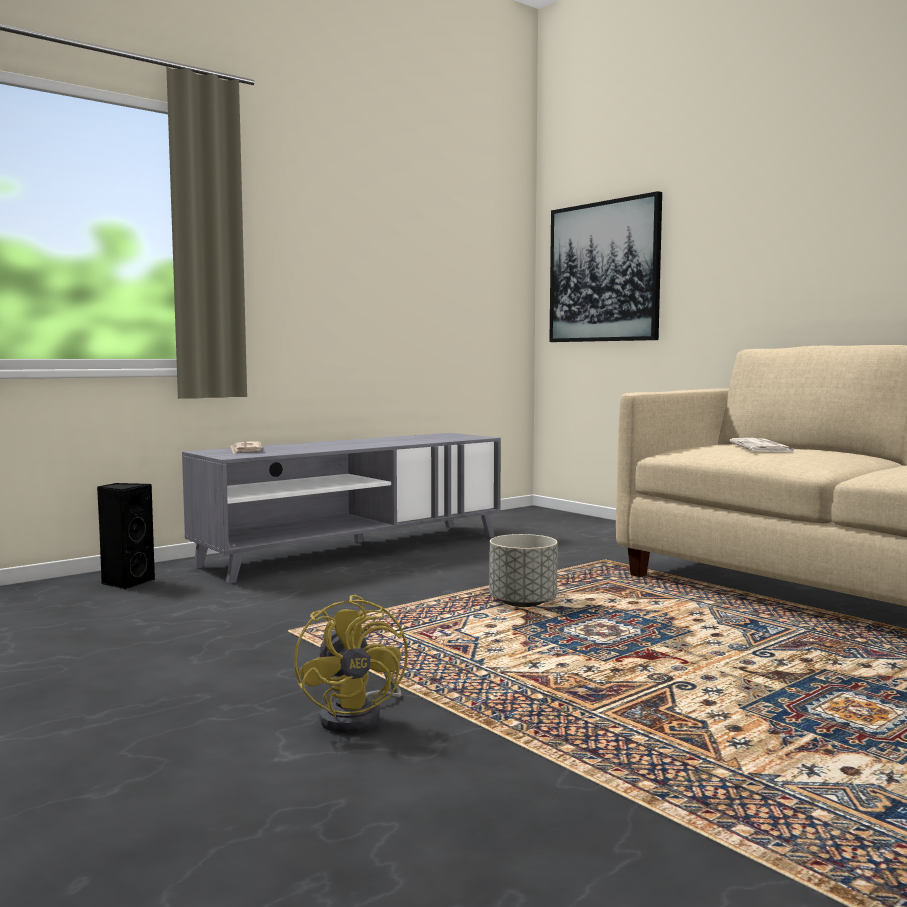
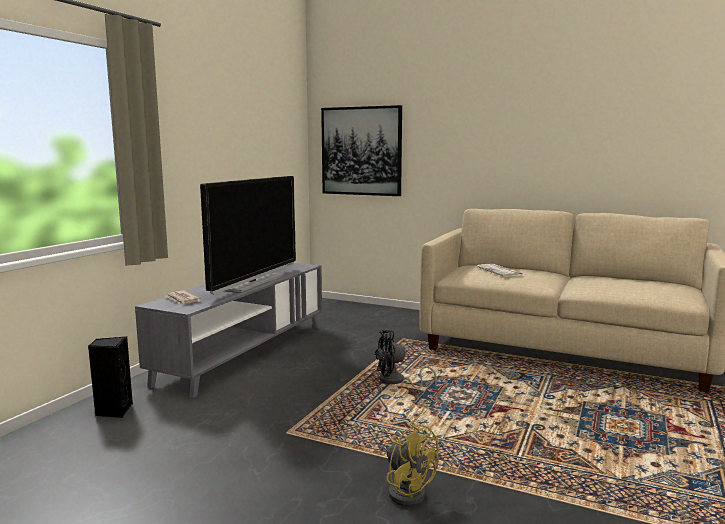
camera: 25 degrees left, 5 degrees up
(366, 444) = (252, 282): none -> television
(523, 603) = (396, 382): grey planter -> black fan

